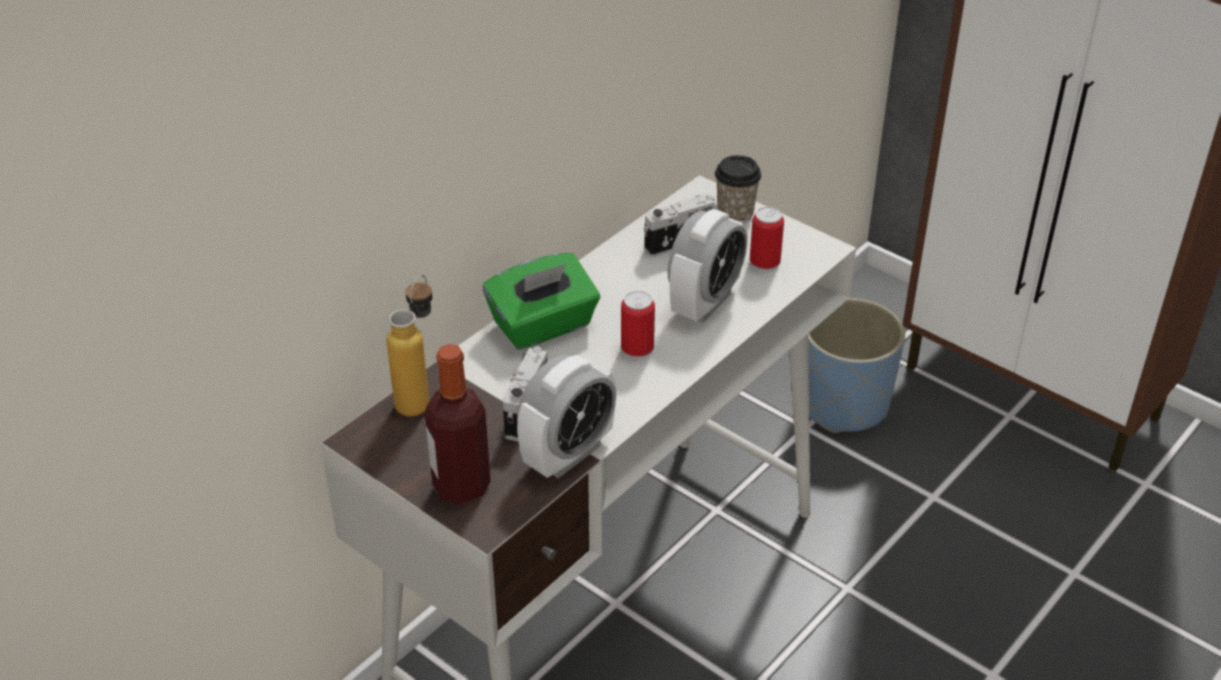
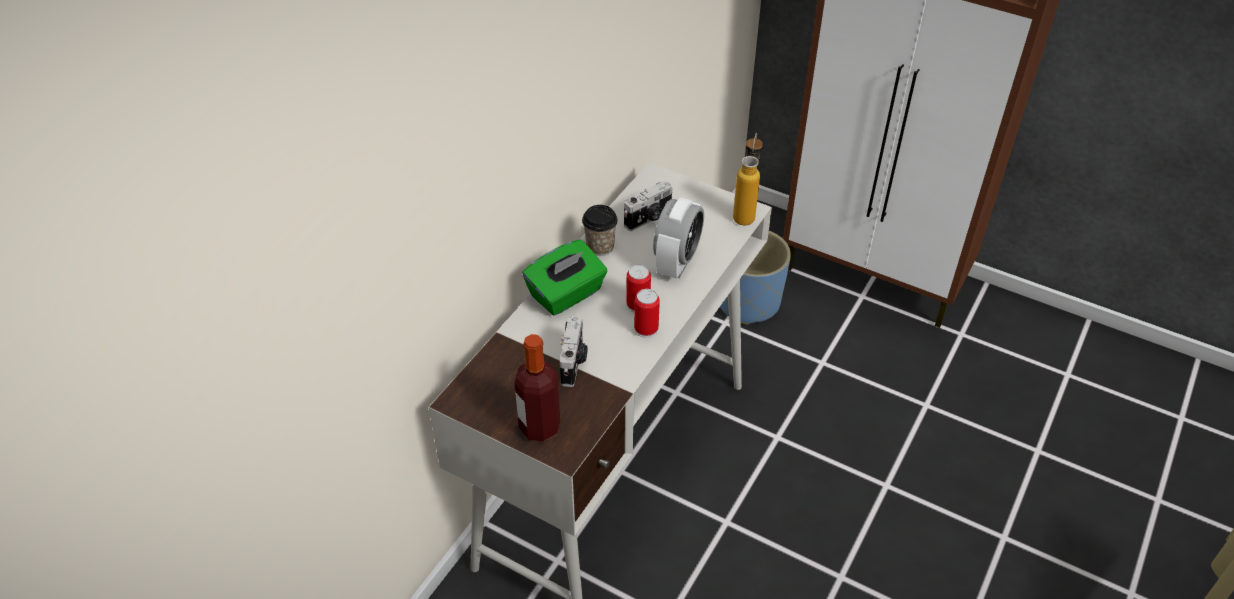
camera: 10 degrees left, 5 degrees up
(419, 397) = (491, 362): bottle -> bottle (745, 213)
(568, 454) = (609, 392): alarm clock -> none
(735, 214) = (681, 190): cup -> cup (600, 247)
(764, 263) = (711, 226): can -> can (646, 329)

